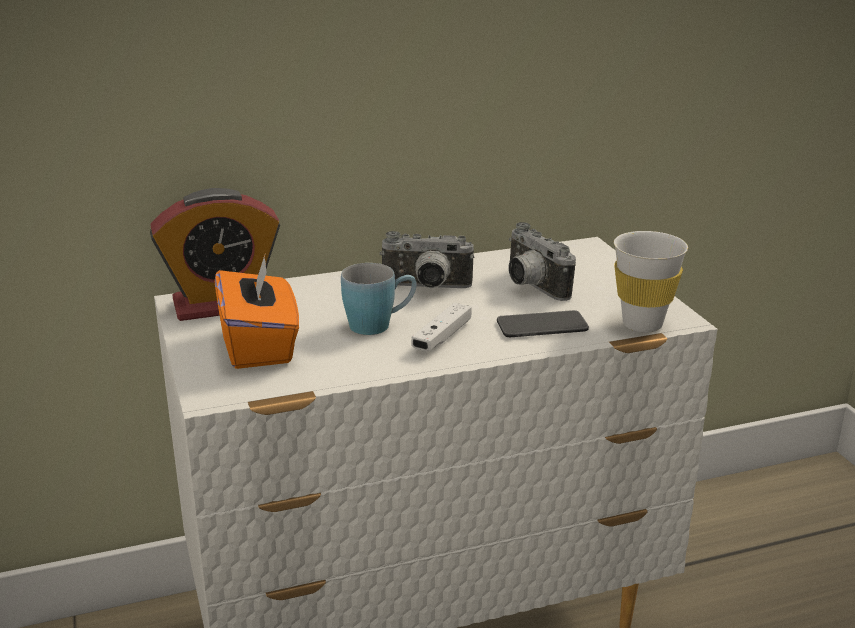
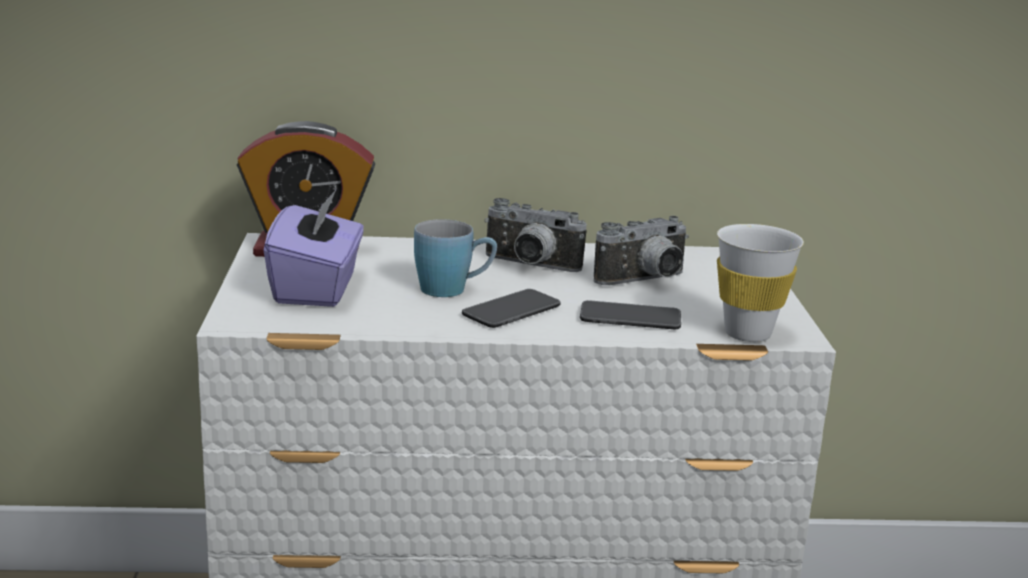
camera: 15 degrees right, 5 degrees down
(260, 346) = (317, 288): orange tissue box -> purple tissue box
(442, 337) = (511, 310): white game controller -> phone
(530, 287) = (646, 281): camera -> camera turned 105 degrees counterclockwise

